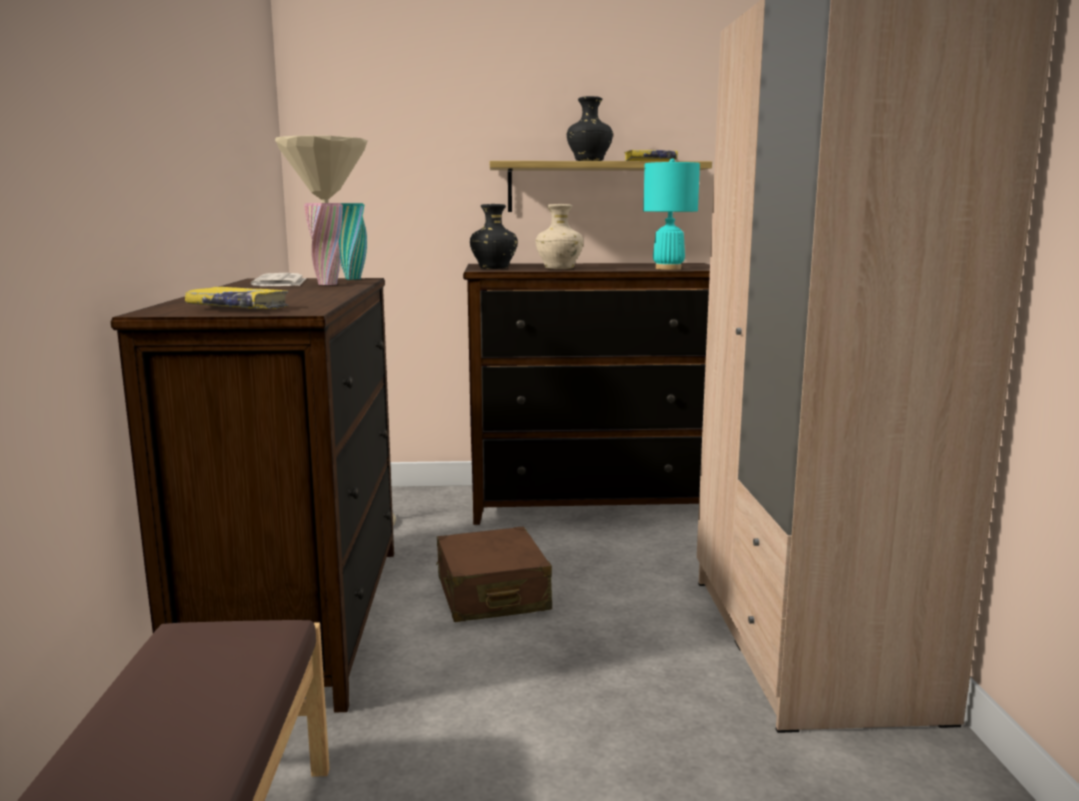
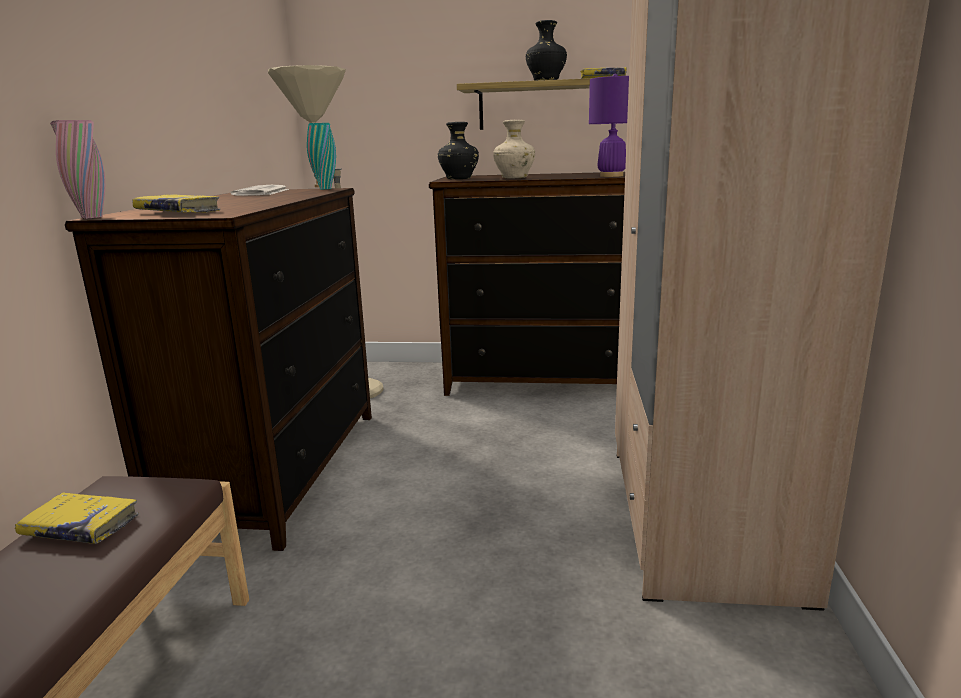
camera: 10 degrees right, 5 degrees up
(177, 679) = (81, 527): none -> yellow book
(327, 284) = (295, 193): pink vase -> pink vase (92, 217)
(492, 594) = (436, 456): brown suitcase -> none
(668, 268) = (611, 176): turquoise table lamp -> purple table lamp

